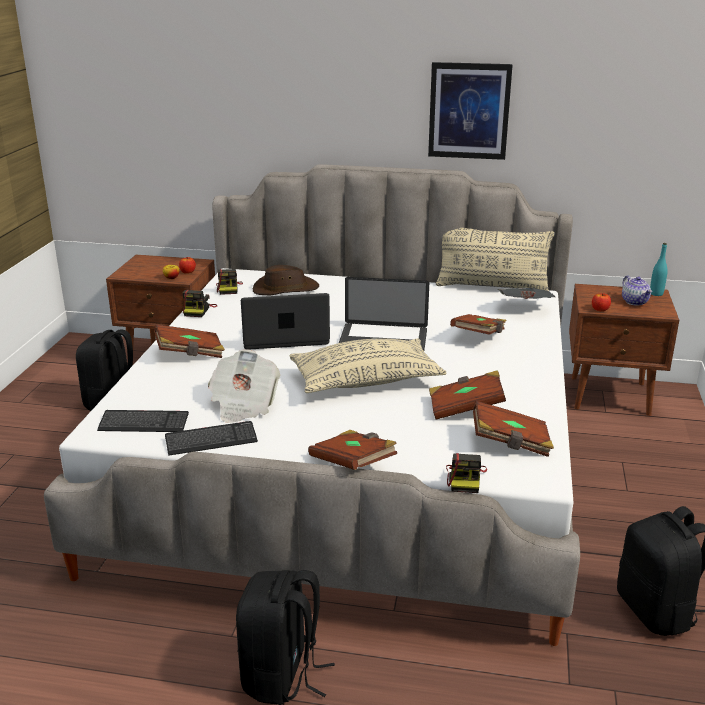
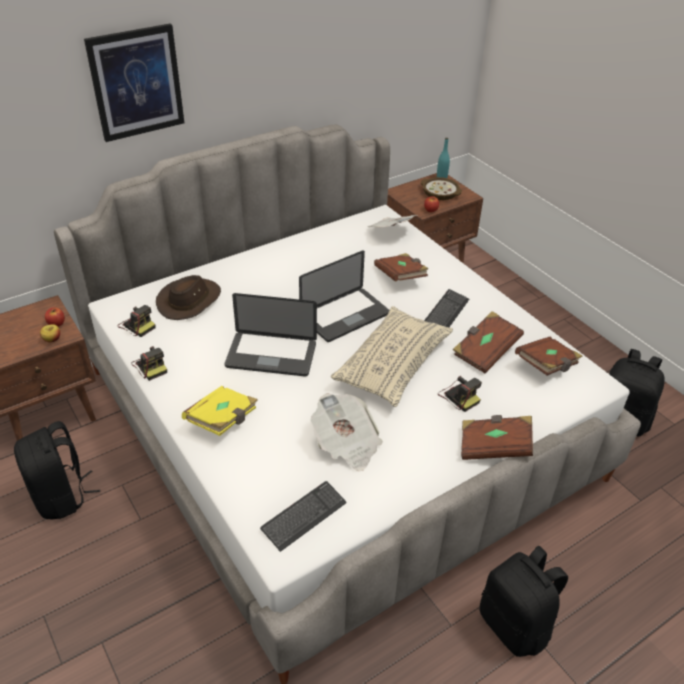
camera: 45 degrees left, 15 degrees up
(190, 354) = (223, 420): brown book -> yellow book
(211, 440) = (378, 495): keyboard -> keyboard (445, 313)
(285, 337) = (271, 355): laptop -> laptop turned 120 degrees counterclockwise
(465, 478) = (568, 413): camera -> camera (458, 396)
(469, 111) = (291, 67): picture -> picture (136, 83)
(492, 287) = (341, 221): beige pillow -> none
(635, 302) = (440, 192): teapot -> bowl

